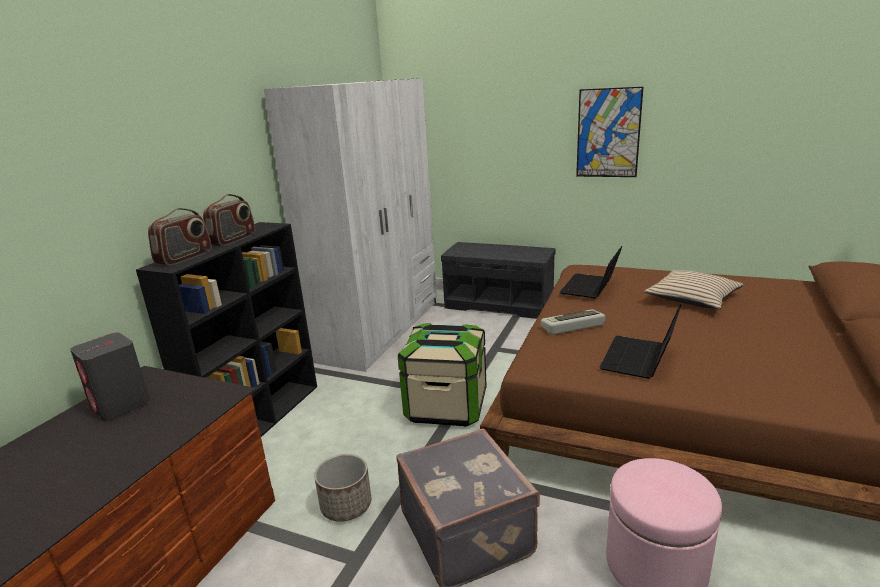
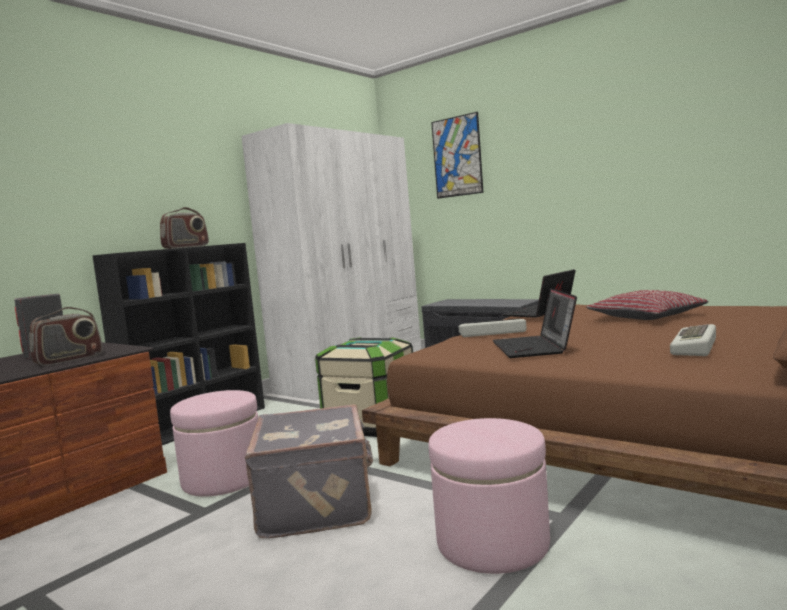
camera: 15 degrees right, 15 degrees down
(184, 258) = (135, 251): radio -> radio (69, 360)
(346, 505) = (223, 479): planter -> pink ottoman
(608, 133) = (583, 173): picture -> picture (457, 156)
(639, 359) = (534, 348): laptop -> laptop turned 45 degrees counterclockwise
(693, 298) = (646, 316): beige pillow -> red pillow
(780, 360) = (696, 347): none -> keyboard

